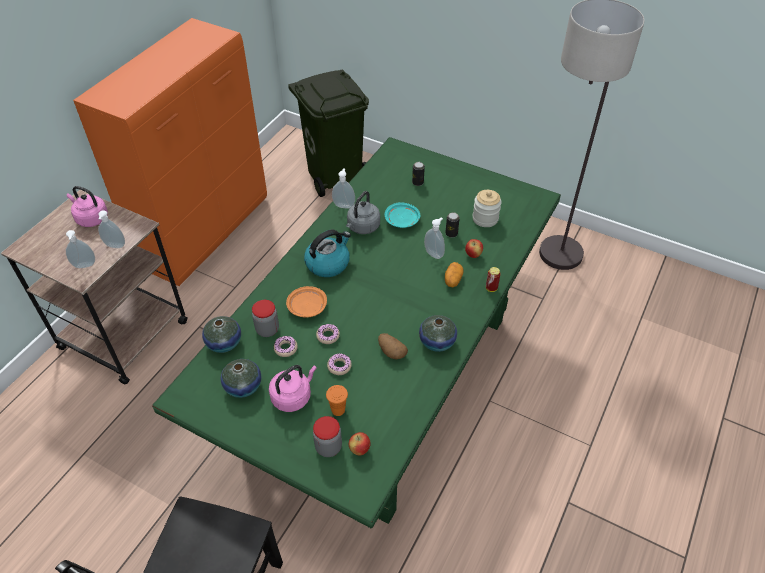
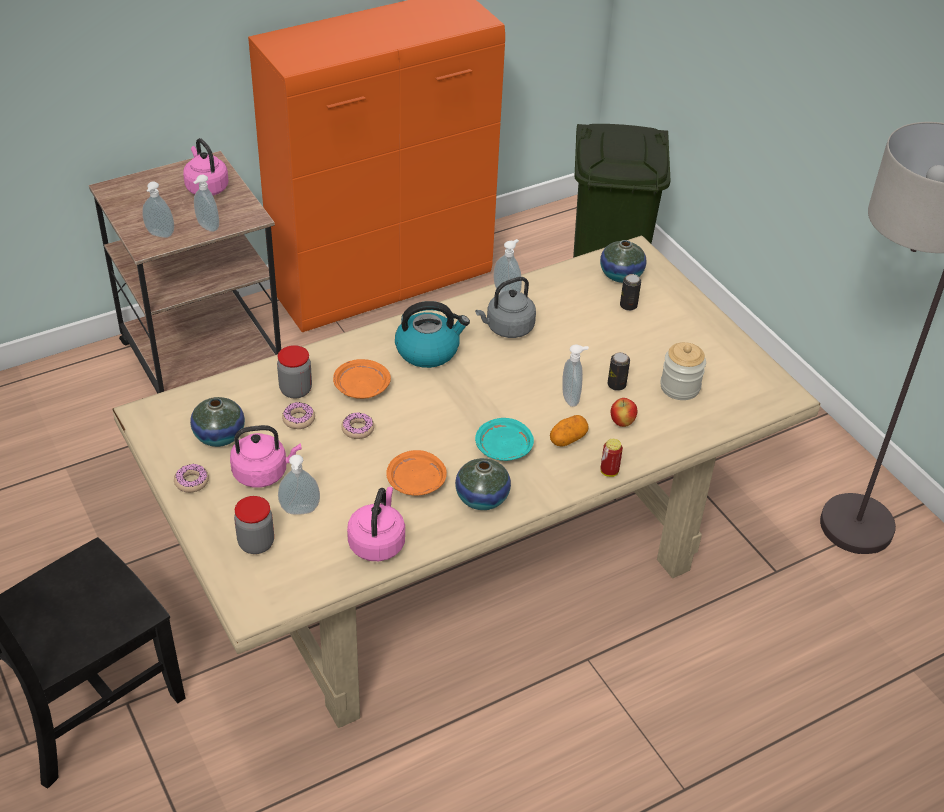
camera: 30 degrees right, 5 degrees down
(224, 343) = (237, 381): vase -> vase (621, 275)
(338, 410) = (300, 512): orange cup -> soap dispenser
(339, 366) = (342, 467): donut -> donut (191, 482)
(359, 450) = (287, 564): apple -> none
(381, 378) = (465, 559): green dining table -> beige dining table
(391, 351) = (416, 481): potato -> orange plate
(401, 403) = (377, 542): none -> pink kettle
(402, 220) = (565, 342): turquoise plate -> turquoise plate (503, 448)

